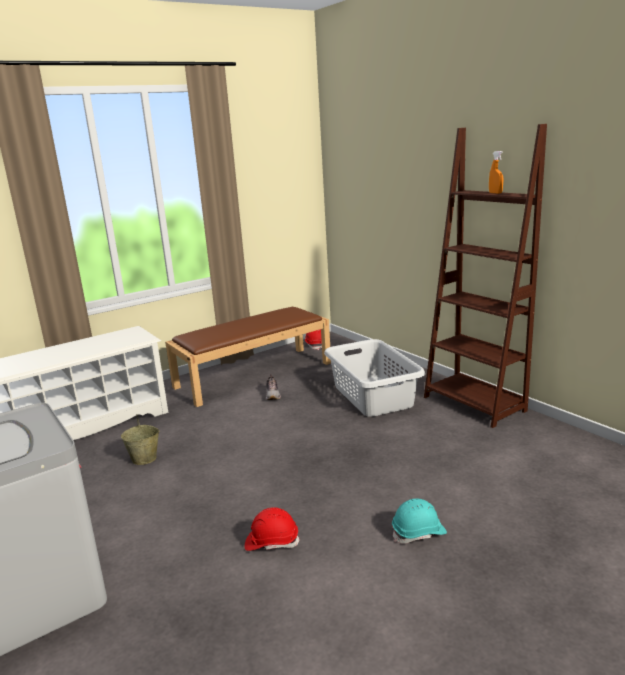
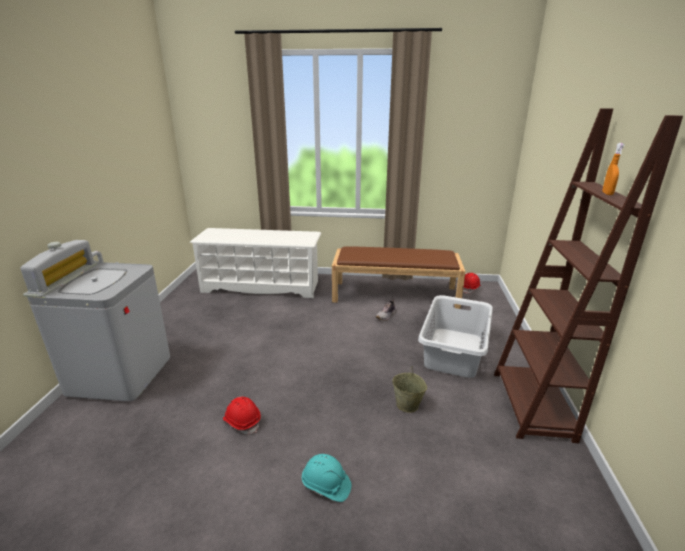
camera: 40 degrees right, 5 degrees up
(145, 458) = (263, 323): beige bucket -> beige bucket (408, 405)

